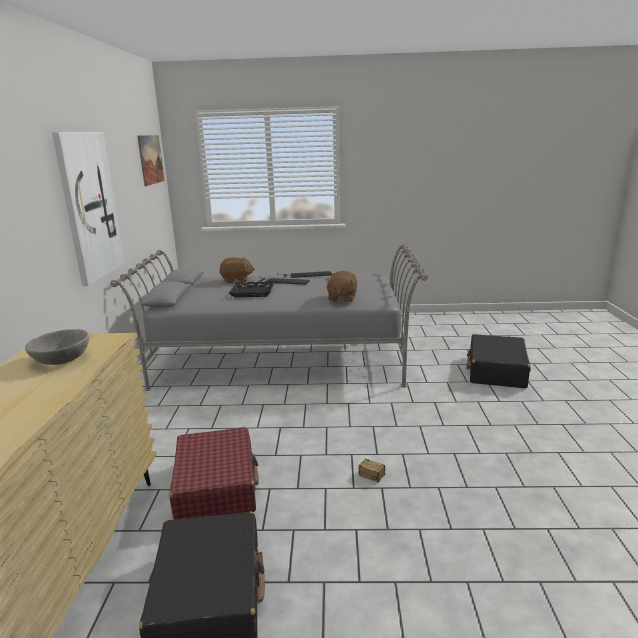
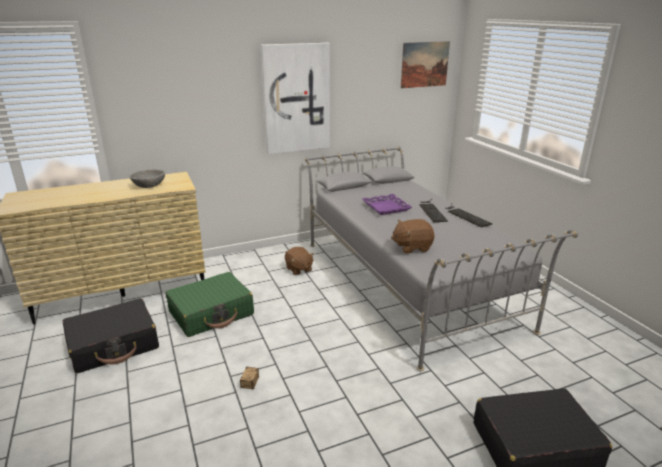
camera: 65 degrees right, 5 degrees up
(216, 486) = (211, 313): red suitcase -> green suitcase
(236, 280) = (412, 194): brown plush toy -> brown plush toy (298, 269)
(252, 292) = (386, 207): black tray -> purple tray

